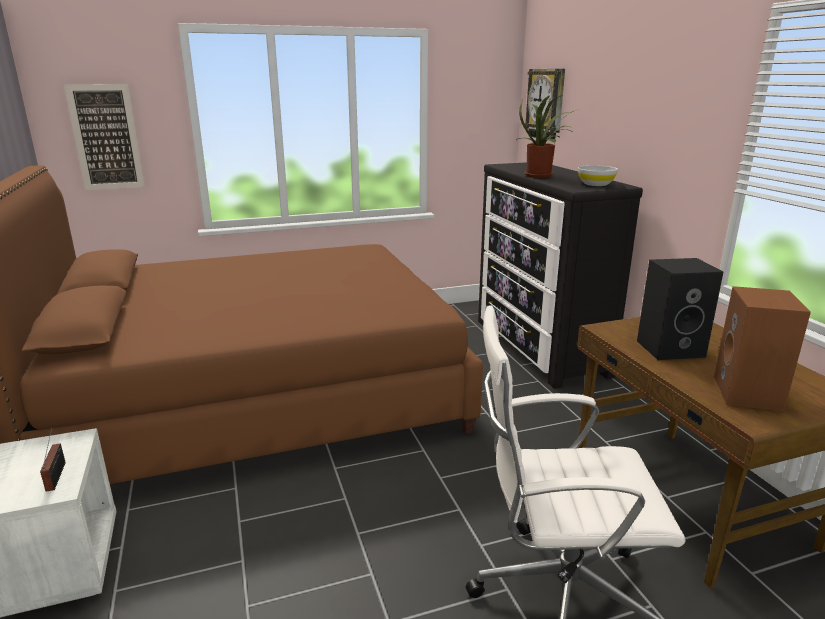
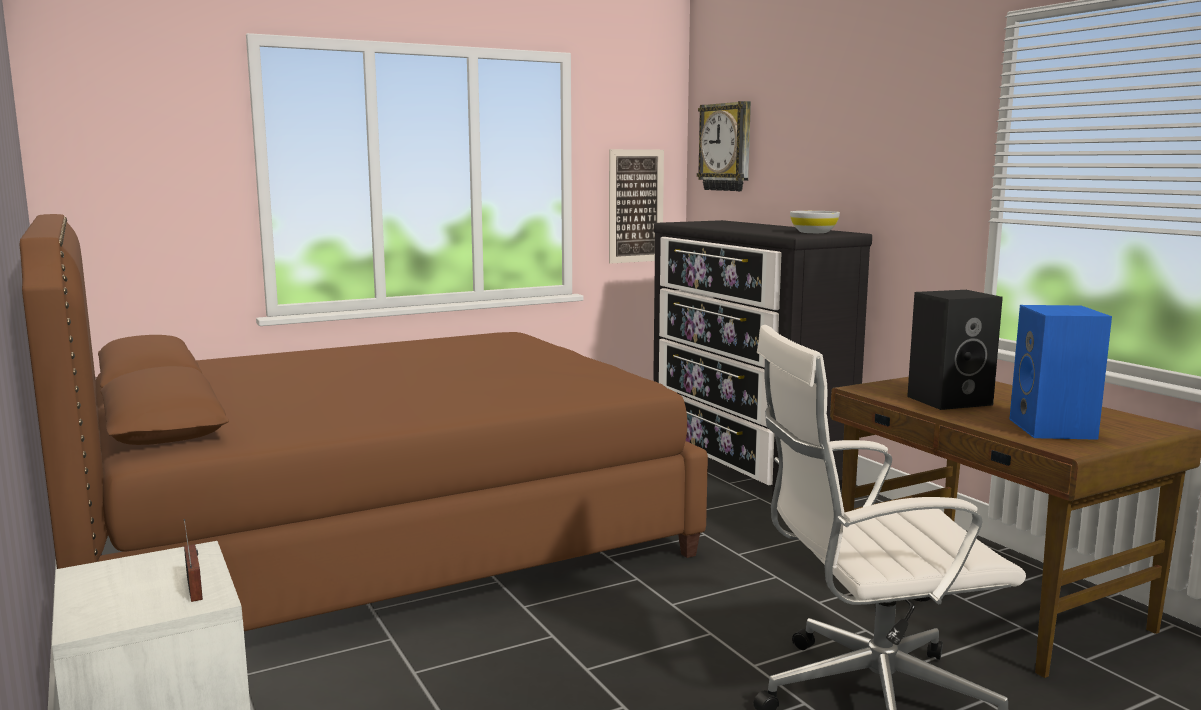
camera: 10 degrees left, 10 degrees down
(106, 137) = (134, 184): picture -> picture (636, 206)
(541, 176) = (739, 228): potted plant -> none
(749, 394) = (1054, 429): brown speaker -> blue speaker

